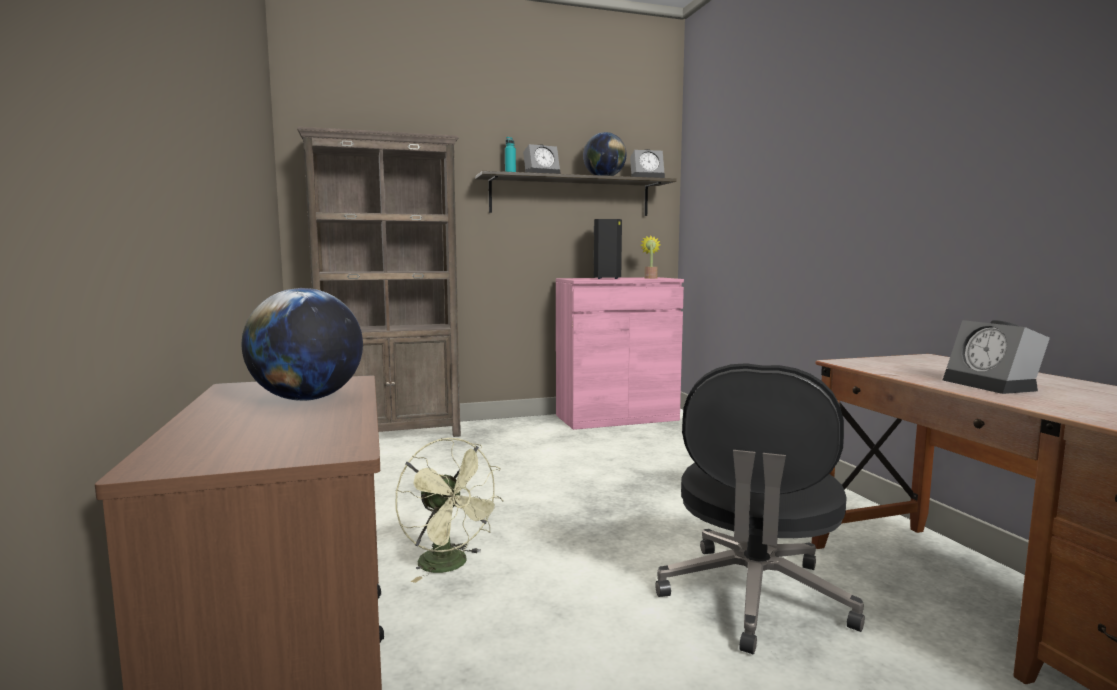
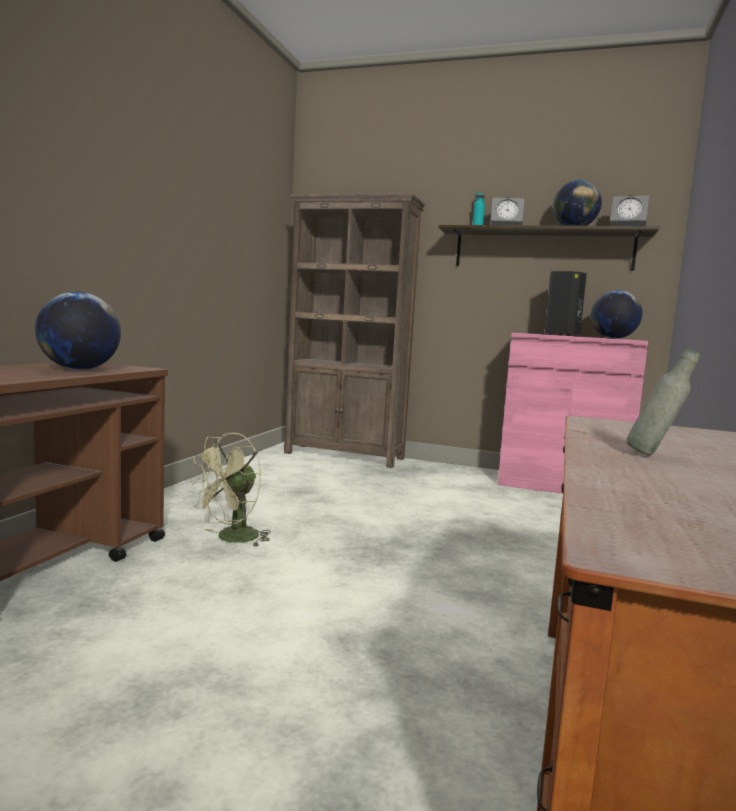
camera: 35 degrees right, 0 degrees up
(450, 565) = (231, 539): green fan -> green fan turned 45 degrees clockwise
(650, 278) = (613, 338): potted plant -> globe
(754, 598) = (405, 642): black office chair -> none
(993, 385) = (654, 455): alarm clock -> grey bottle

